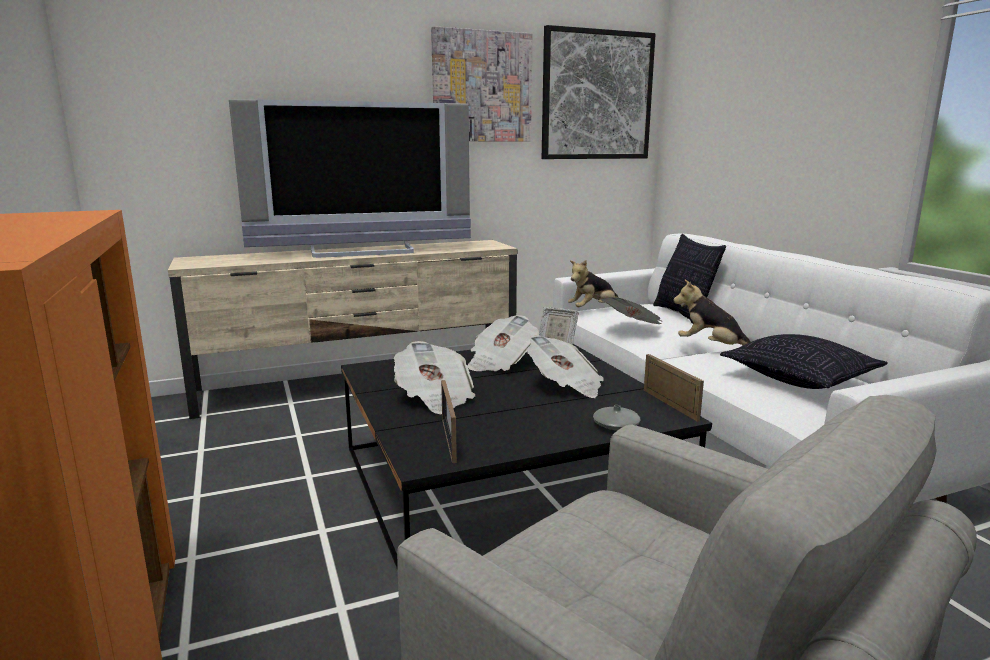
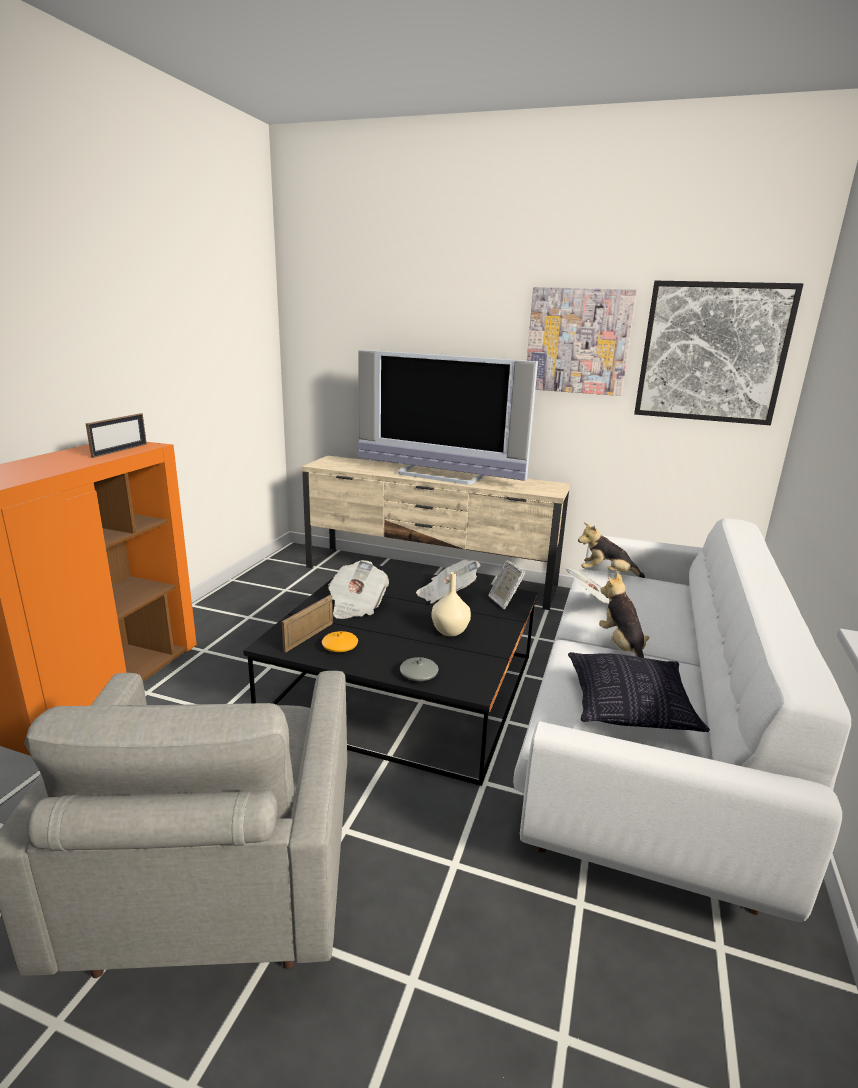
camera: 40 degrees right, 5 degrees up
(499, 435) = (340, 646): none -> orange vase
(565, 386) = (450, 631): newspaper -> beige vase
(670, 404) = (490, 678): picture frame -> picture frame (120, 450)
(683, 314) = (682, 606): pillow -> none

